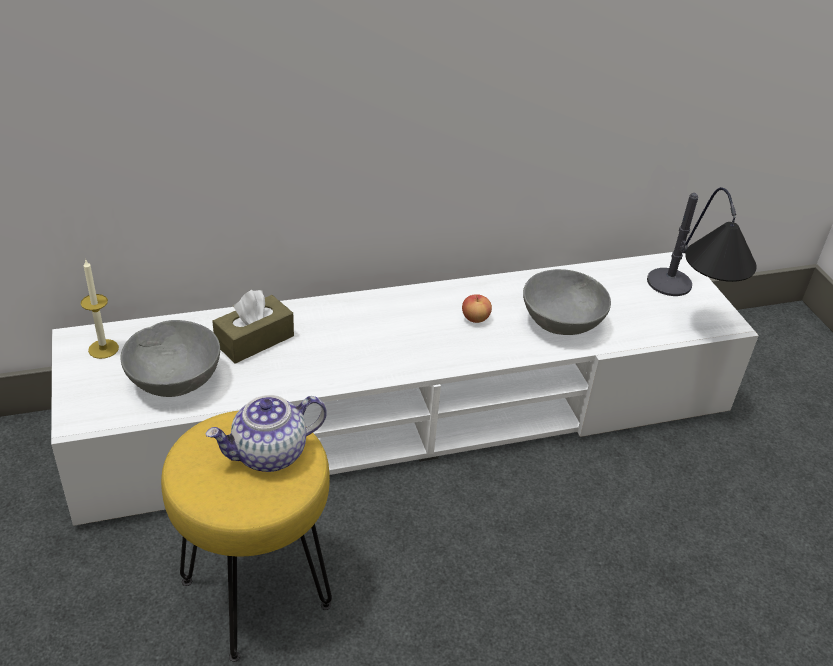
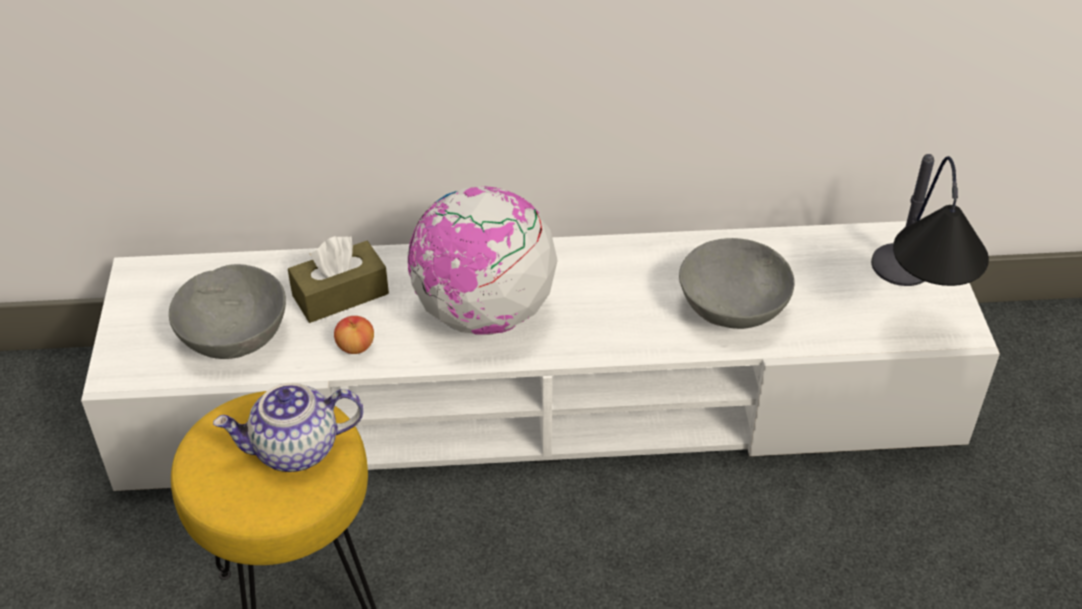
camera: 15 degrees right, 5 degrees up
(103, 349) = (164, 288): candle -> none
(374, 343) = (483, 314): none -> globe
(475, 318) = (621, 292): apple -> apple (355, 347)

